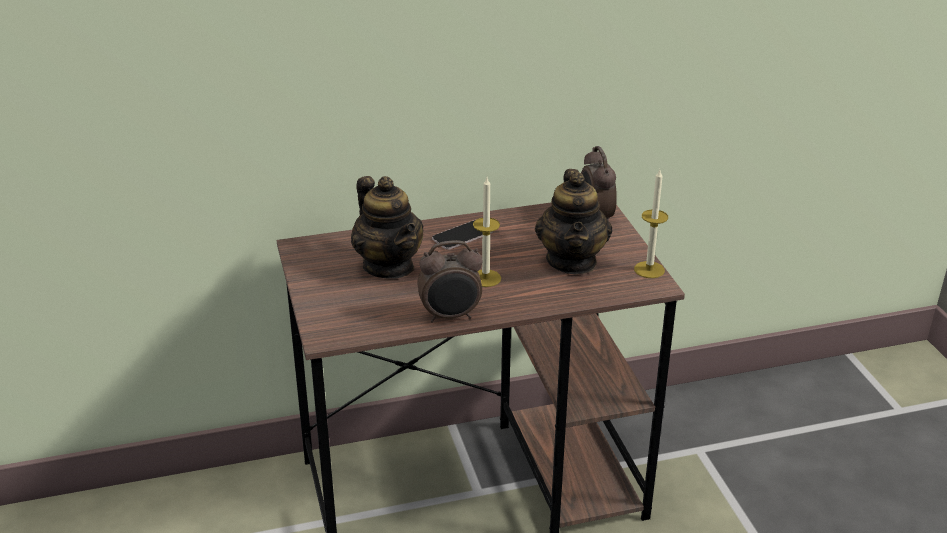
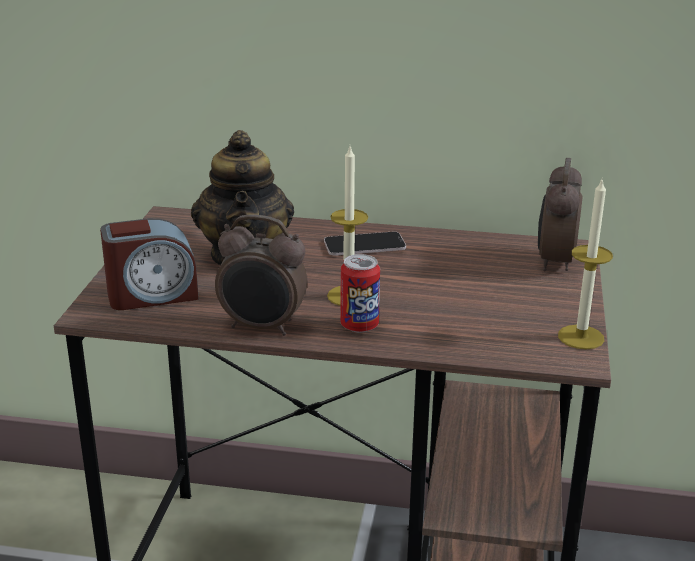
camera: 25 degrees right, 5 degrees down
(352, 313) = (152, 295): none -> alarm clock
(511, 298) = (359, 326): none -> can
(572, 261) = (480, 303): teapot -> none

